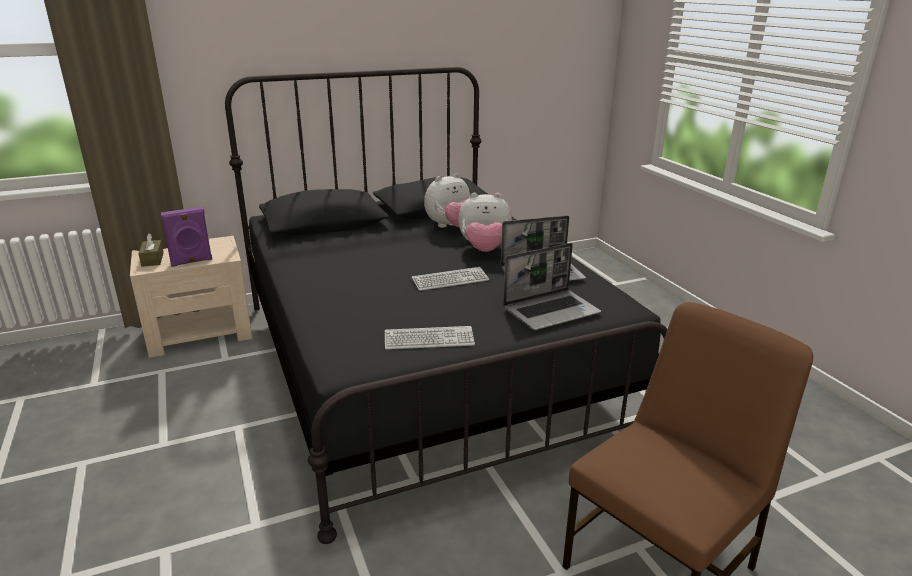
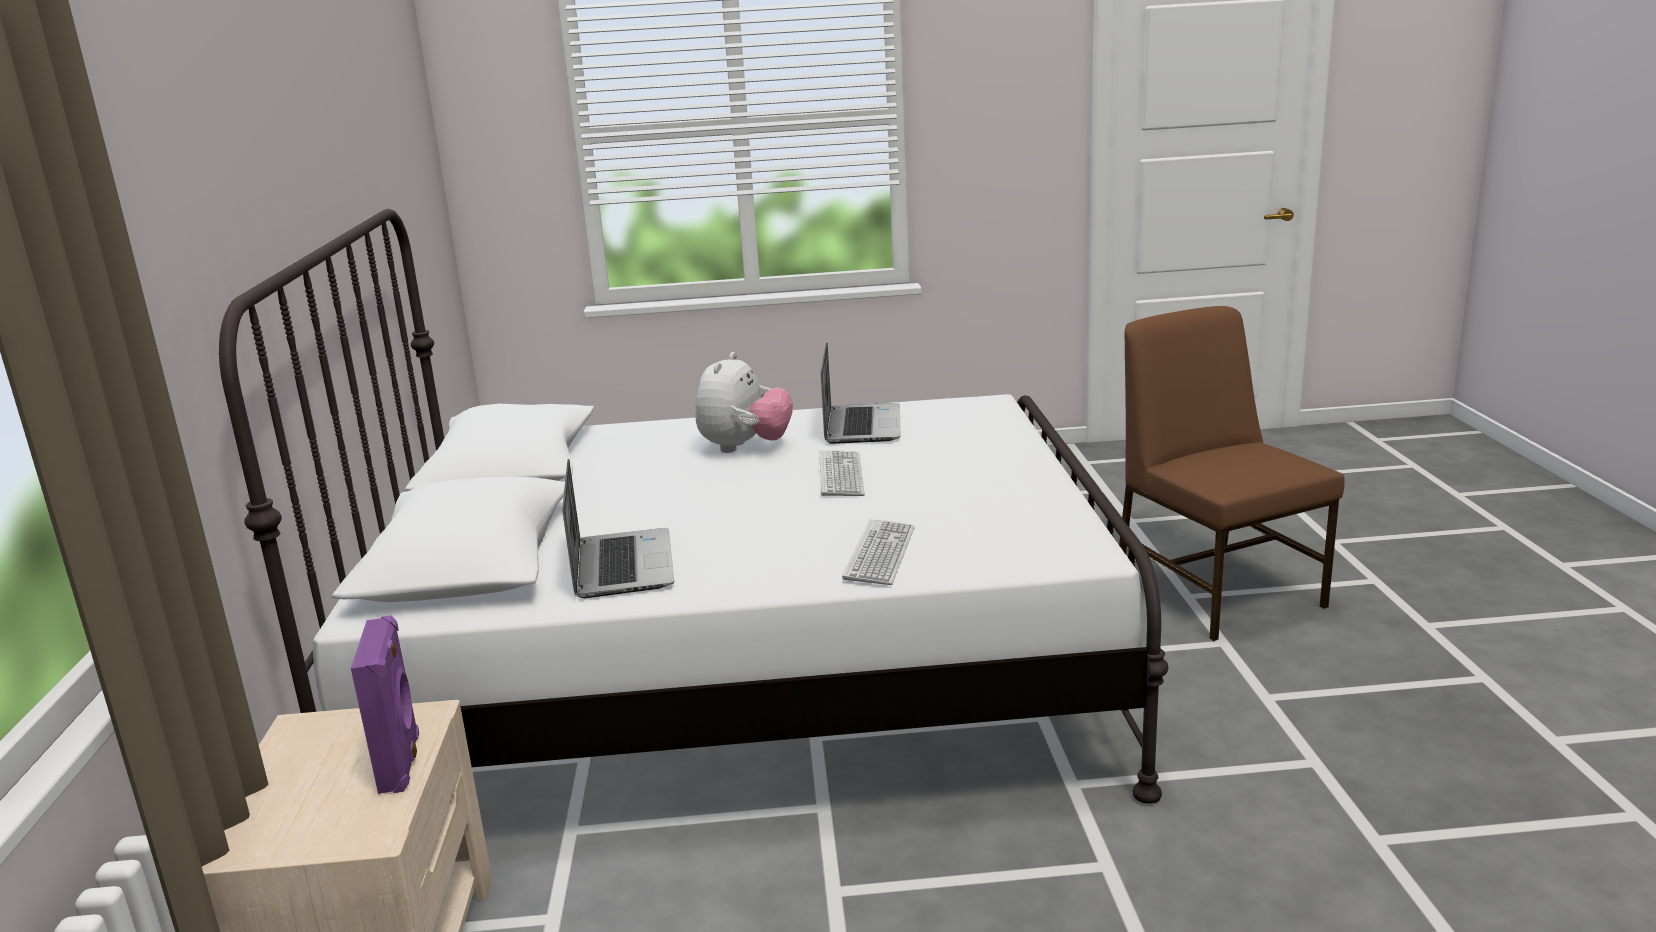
camera: 70 degrees left, 5 degrees down
(152, 259) = (316, 827): brown tissue box -> none
(423, 363) = (747, 680): black bed -> white bed
(429, 339) = (1021, 499): keyboard -> keyboard (880, 554)
(451, 227) = (625, 460): plush toy -> none
(551, 311) = (973, 433): laptop -> laptop (621, 565)

